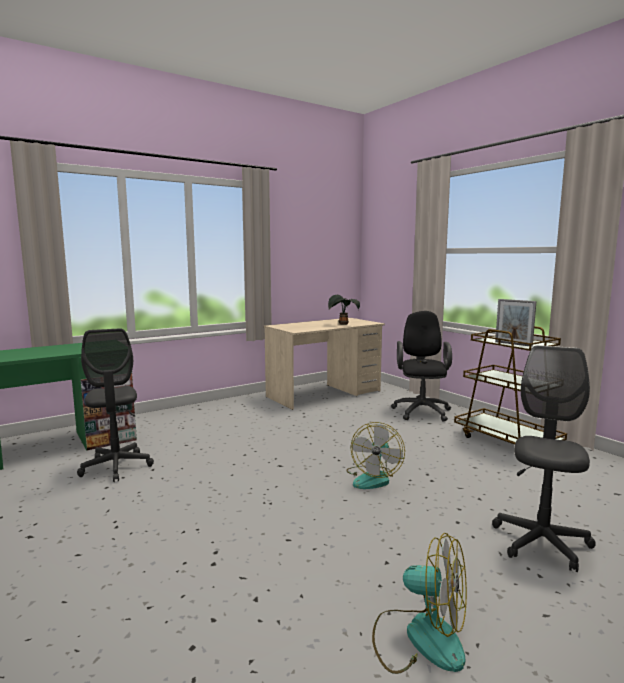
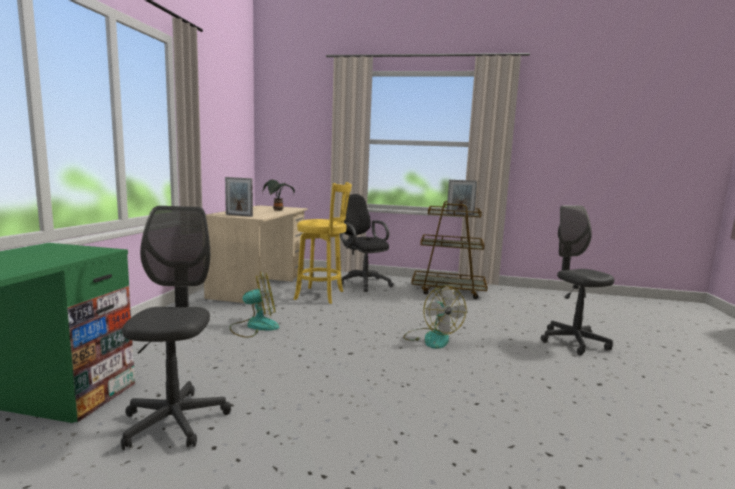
camera: 45 degrees left, 0 degrees up
(116, 467) = (174, 421): grey office chair -> grey office chair turned 120 degrees counterclockwise
(290, 327) = (239, 215): none -> picture frame
(356, 414) = (322, 295): none -> yellow stool
(420, 637) = (642, 418): fan -> fan (254, 326)

